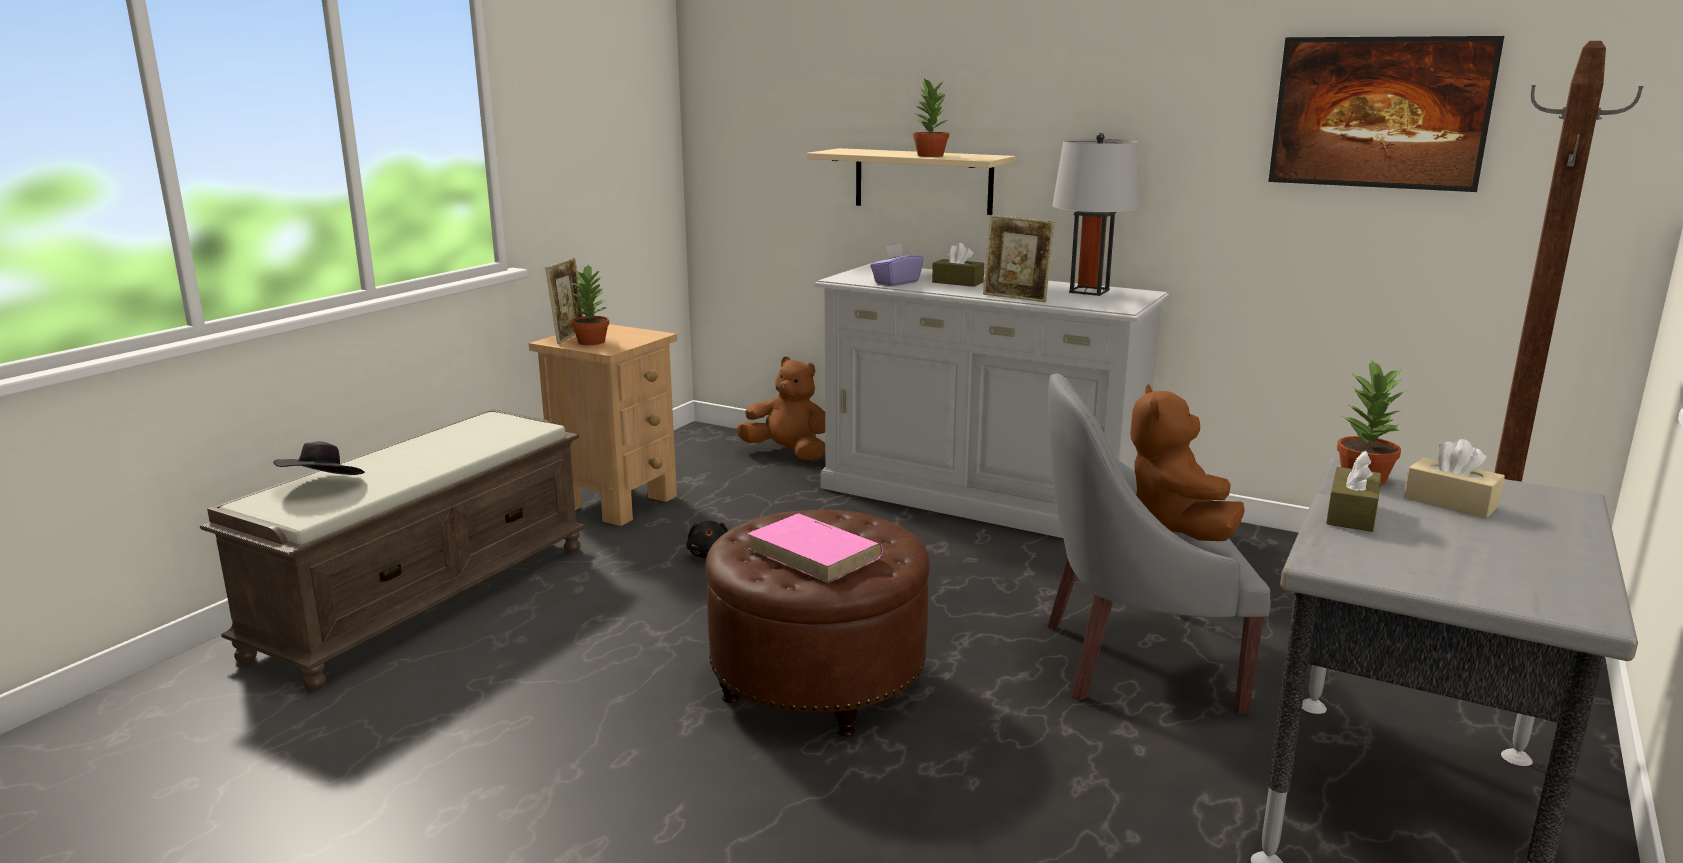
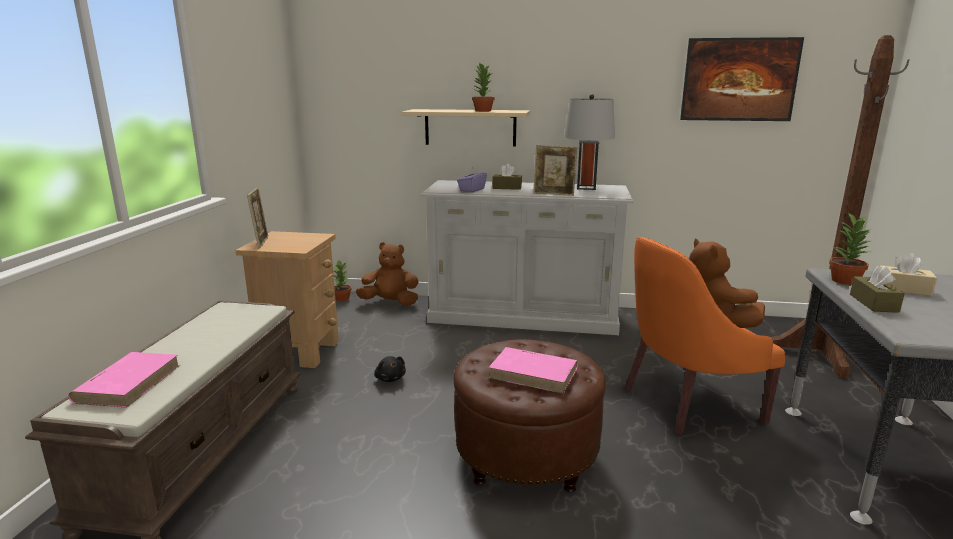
camera: 20 degrees left, 0 degrees up
(323, 487) = (129, 383): black hat -> pink book
(592, 342) = (282, 244): potted plant -> potted plant (342, 298)
(1134, 659) = (686, 402): grey armchair -> orange armchair

